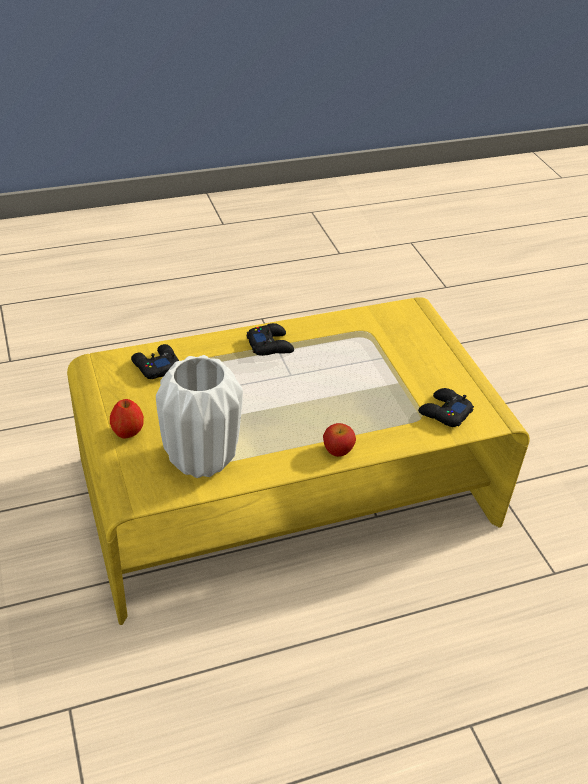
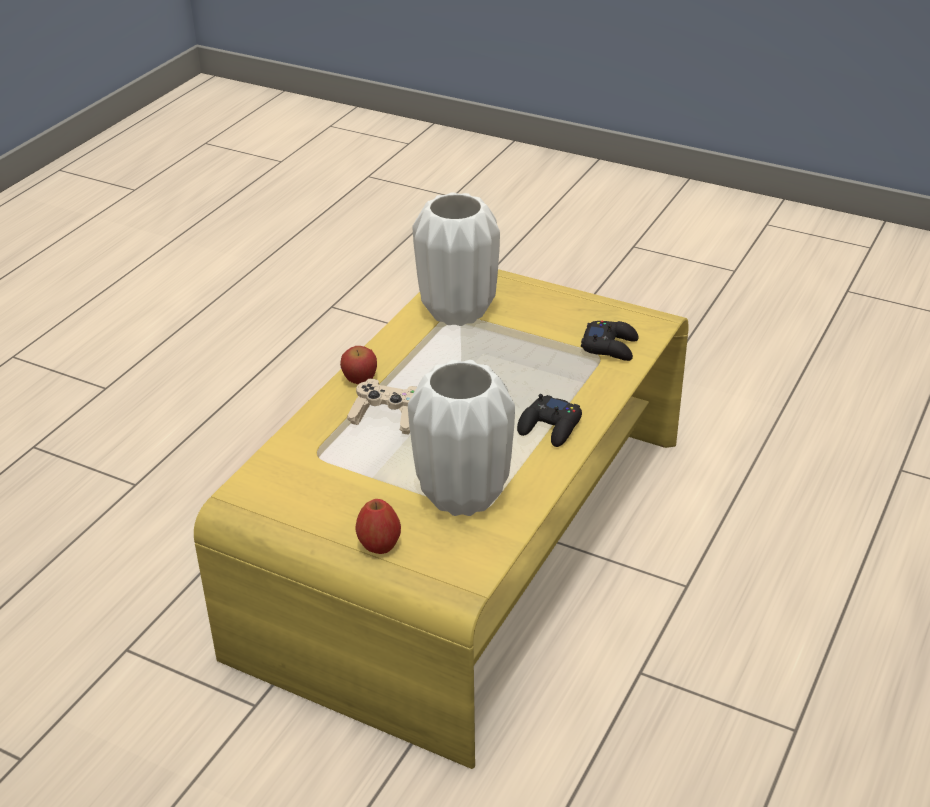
camera: 140 degrees right, 5 degrees down
(127, 433) = (540, 295): apple -> apple (379, 545)
(352, 412) = (387, 417): none -> beige game controller
(366, 342) = (464, 495): none -> white vase
(444, 412) = (298, 471): black game controller -> none

